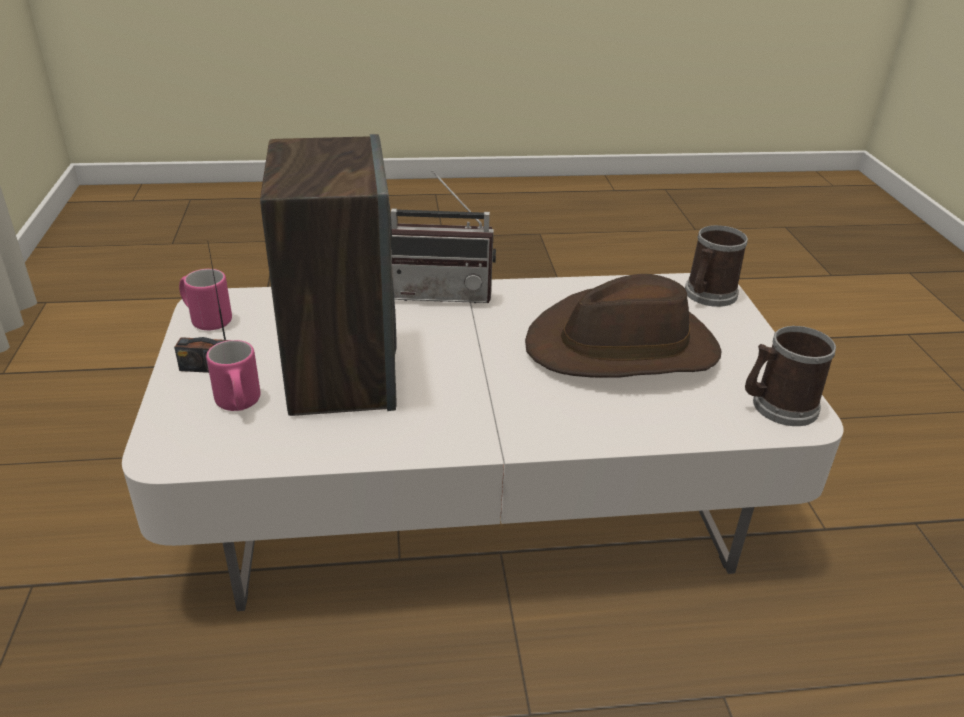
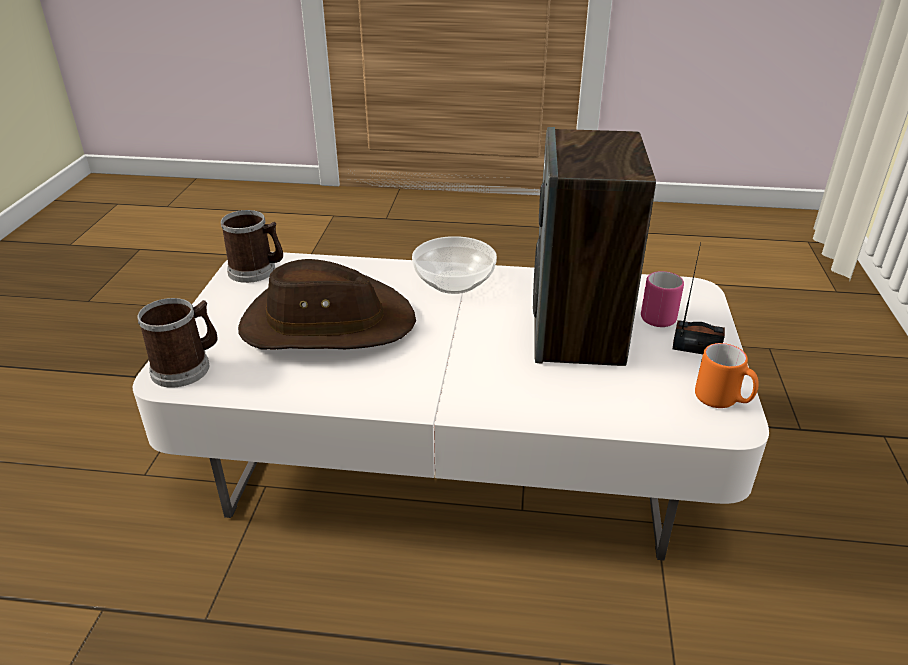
camera: 165 degrees left, 0 degrees up
(206, 320) = (722, 401): pink mug -> orange mug
(442, 292) = (467, 407): radio -> none
(509, 422) = (454, 282): none -> bowl

